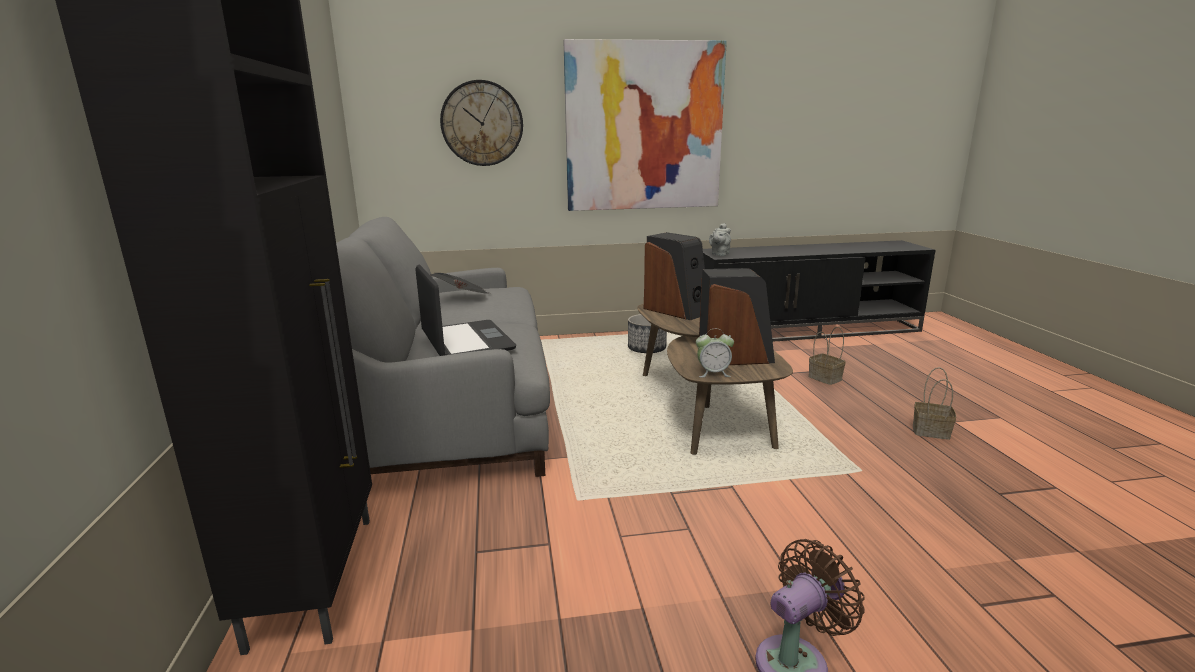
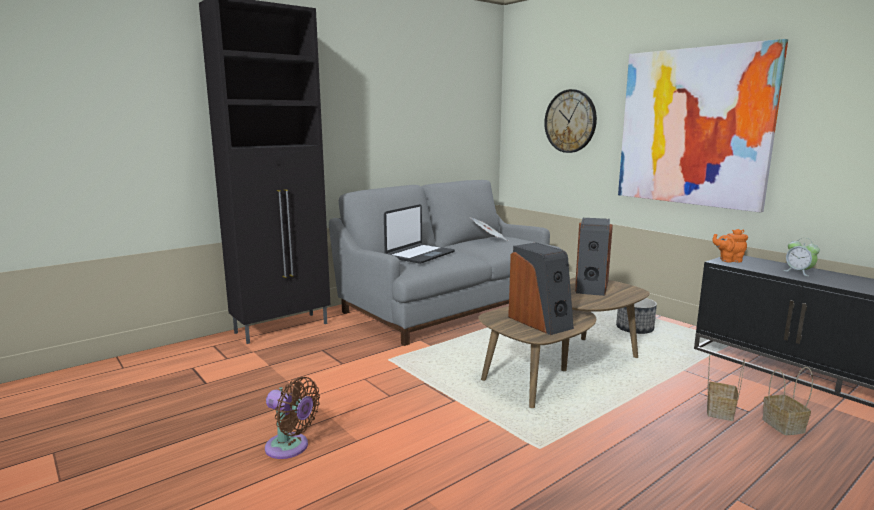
camera: 60 degrees right, 5 degrees down
(713, 373) = (497, 320): alarm clock -> alarm clock (799, 272)
(719, 254) = (728, 260): grey teapot -> orange teapot
(932, 431) = (684, 484): basket -> basket (784, 426)

